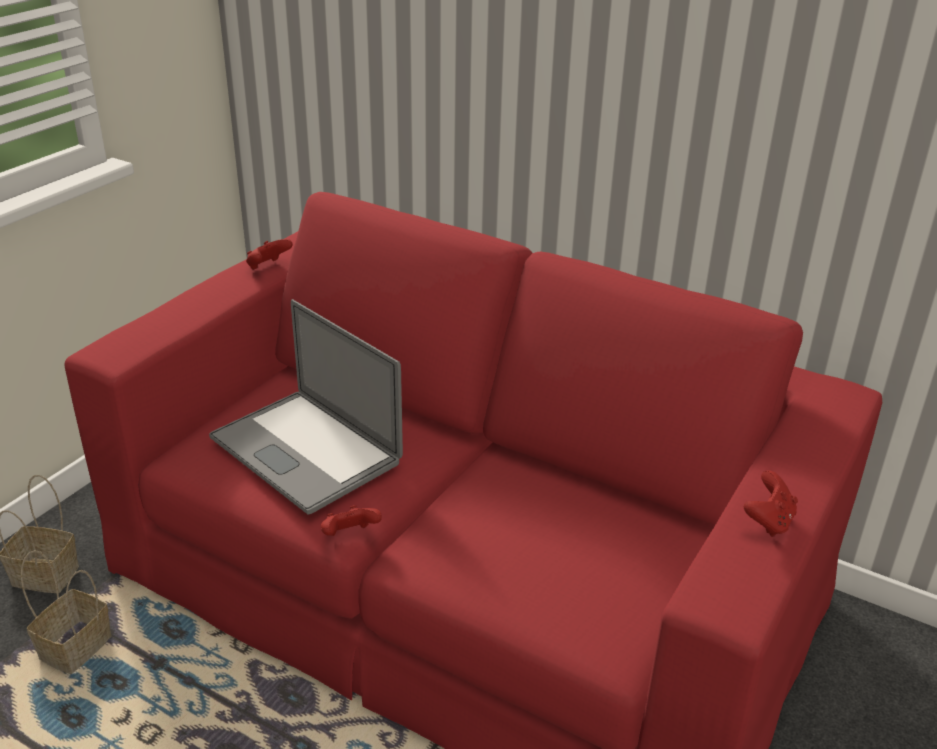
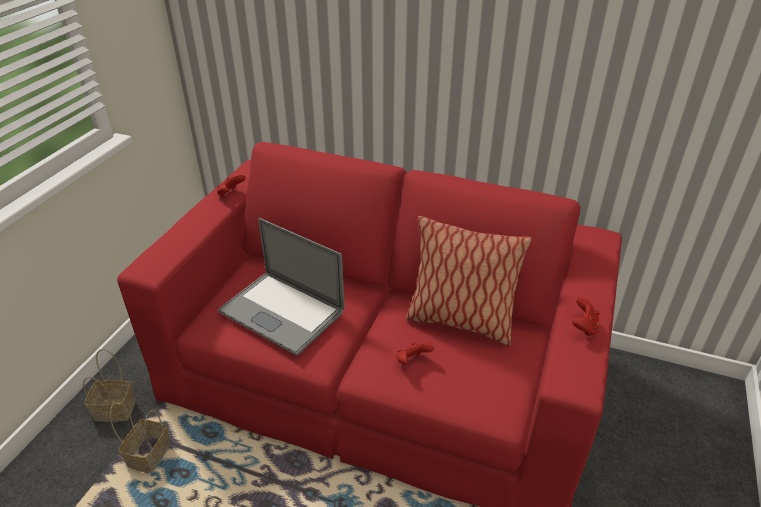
camera: 10 degrees left, 5 degrees up
(349, 536) = (325, 365): red game controller -> red game controller (412, 361)
(584, 502) = (460, 321): none -> pillow

